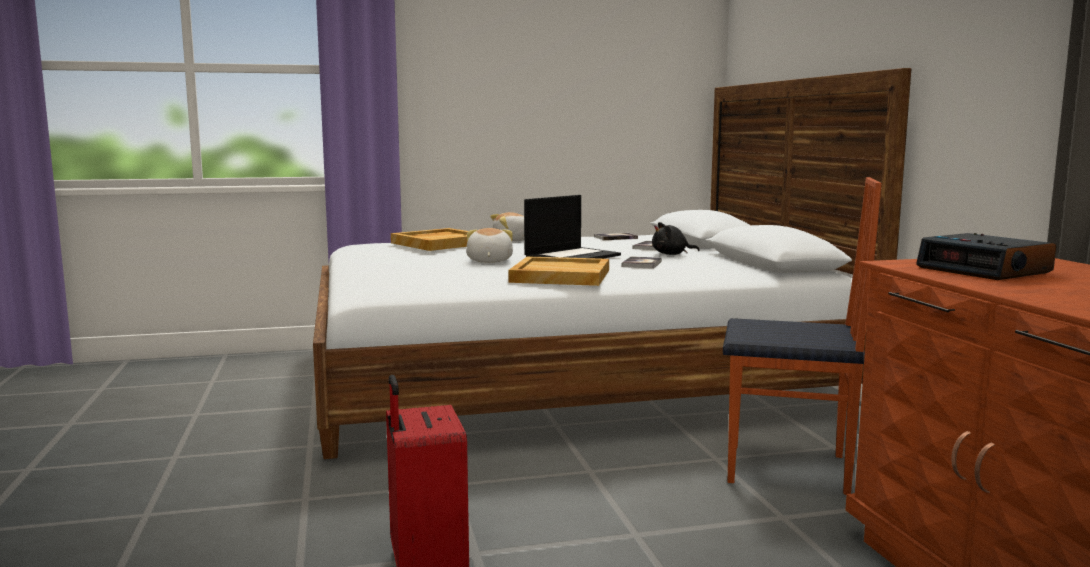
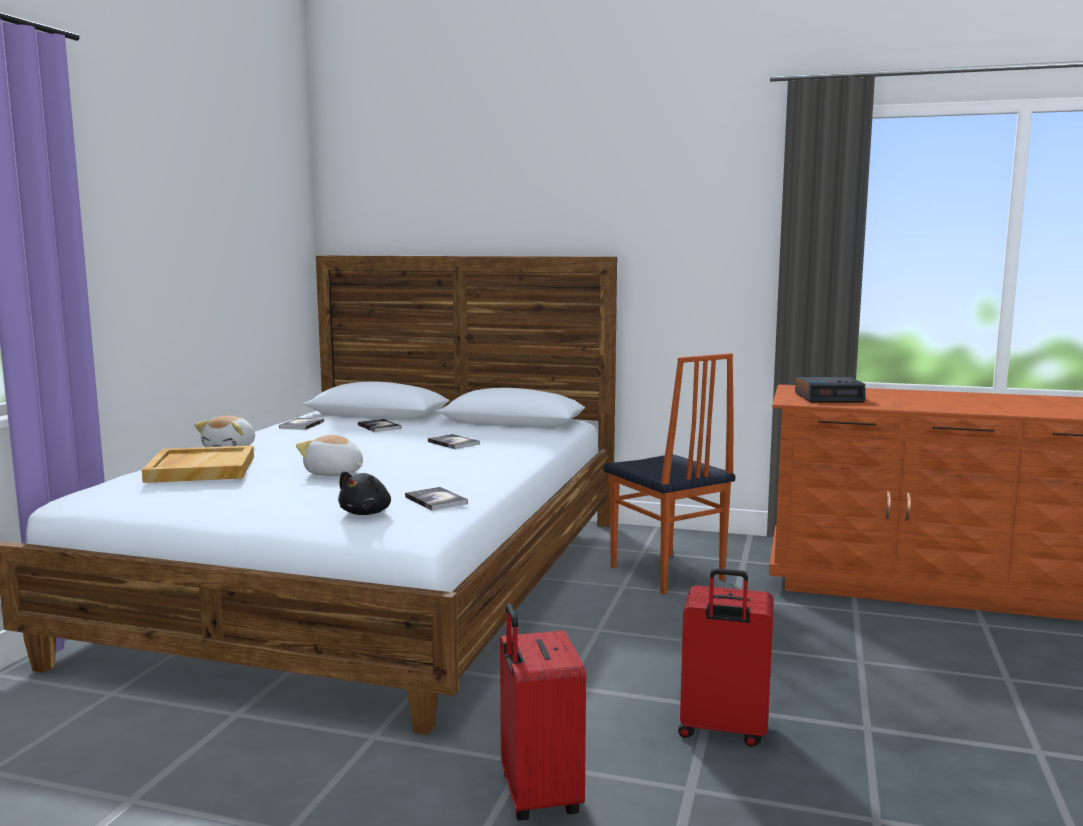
camera: 60 degrees left, 0 degrees up
(253, 515) = (537, 796): none -> red suitcase
(448, 284) = (436, 500): none -> book
(559, 276) = (465, 468): beige tray -> none
(572, 256) = (379, 450): laptop -> none
(671, 254) = (425, 430): black plush toy -> black plush toy (367, 513)
(788, 470) = (665, 574): chair -> chair turned 105 degrees clockwise

